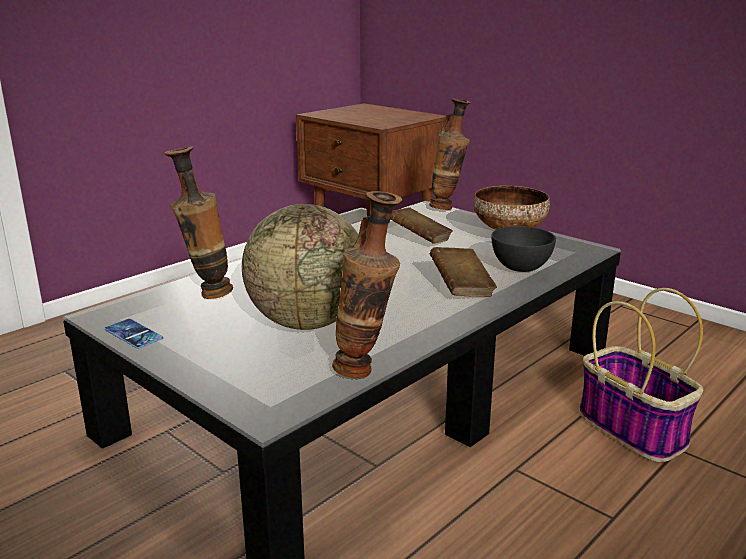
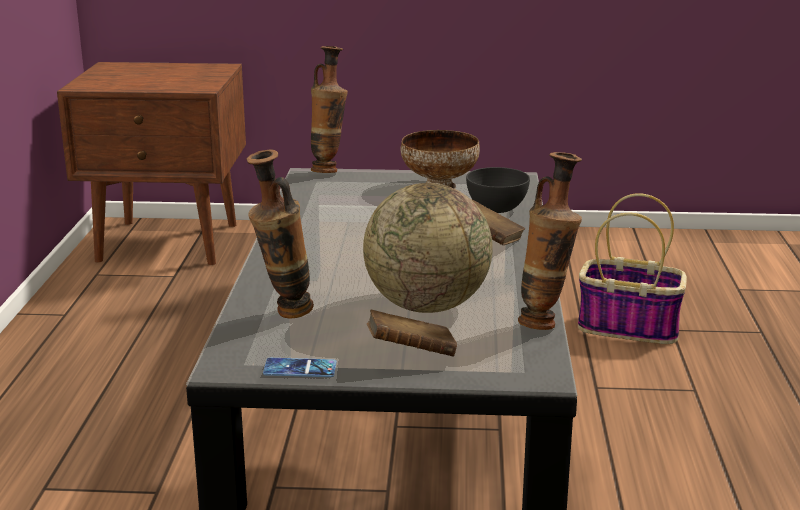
camera: 40 degrees left, 0 degrees up
(420, 239) = (367, 208): brown book -> brown book (411, 354)

